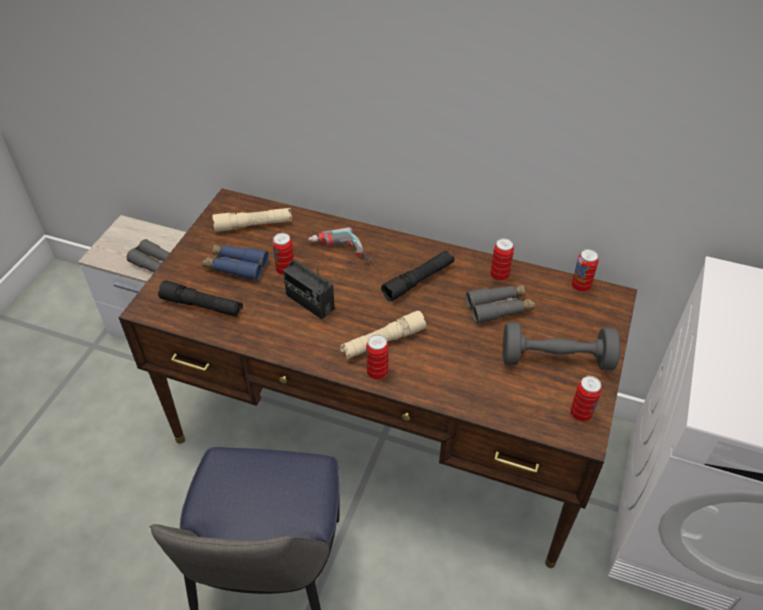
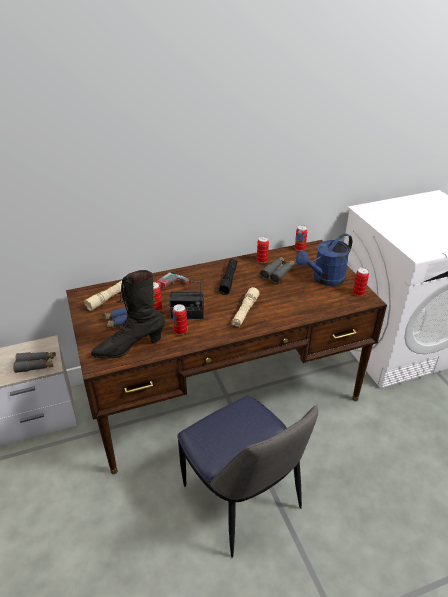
camera: 40 degrees left, 10 degrees down
(202, 306) = (129, 347): black flashlight -> black boot
(377, 373) = (259, 325): can -> can (180, 331)
(556, 359) = (324, 279): grey dumbbell -> blue watering can

